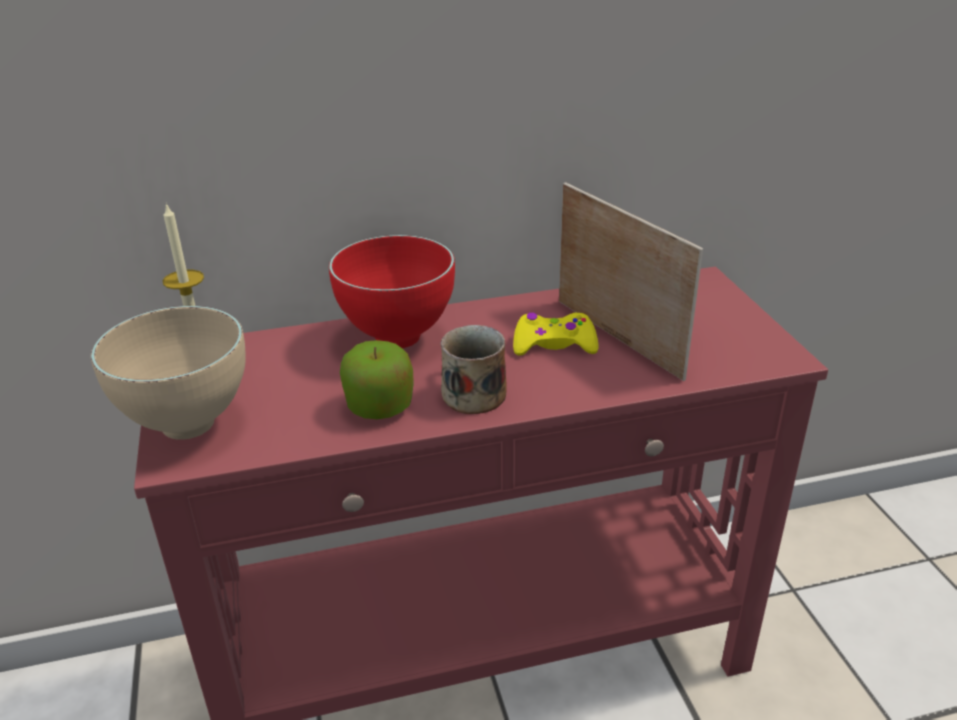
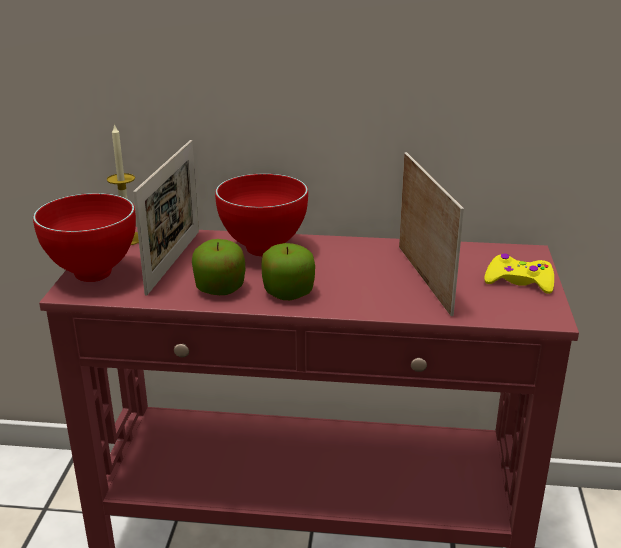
camera: 20 degrees right, 5 degrees down
(191, 427) = (95, 276): beige bowl -> red bowl
(289, 380) = (173, 261): none -> picture frame
(471, 392) = (288, 292): mug -> apple
(554, 344) = (372, 274): yellow game controller -> yellow game controller (519, 282)

